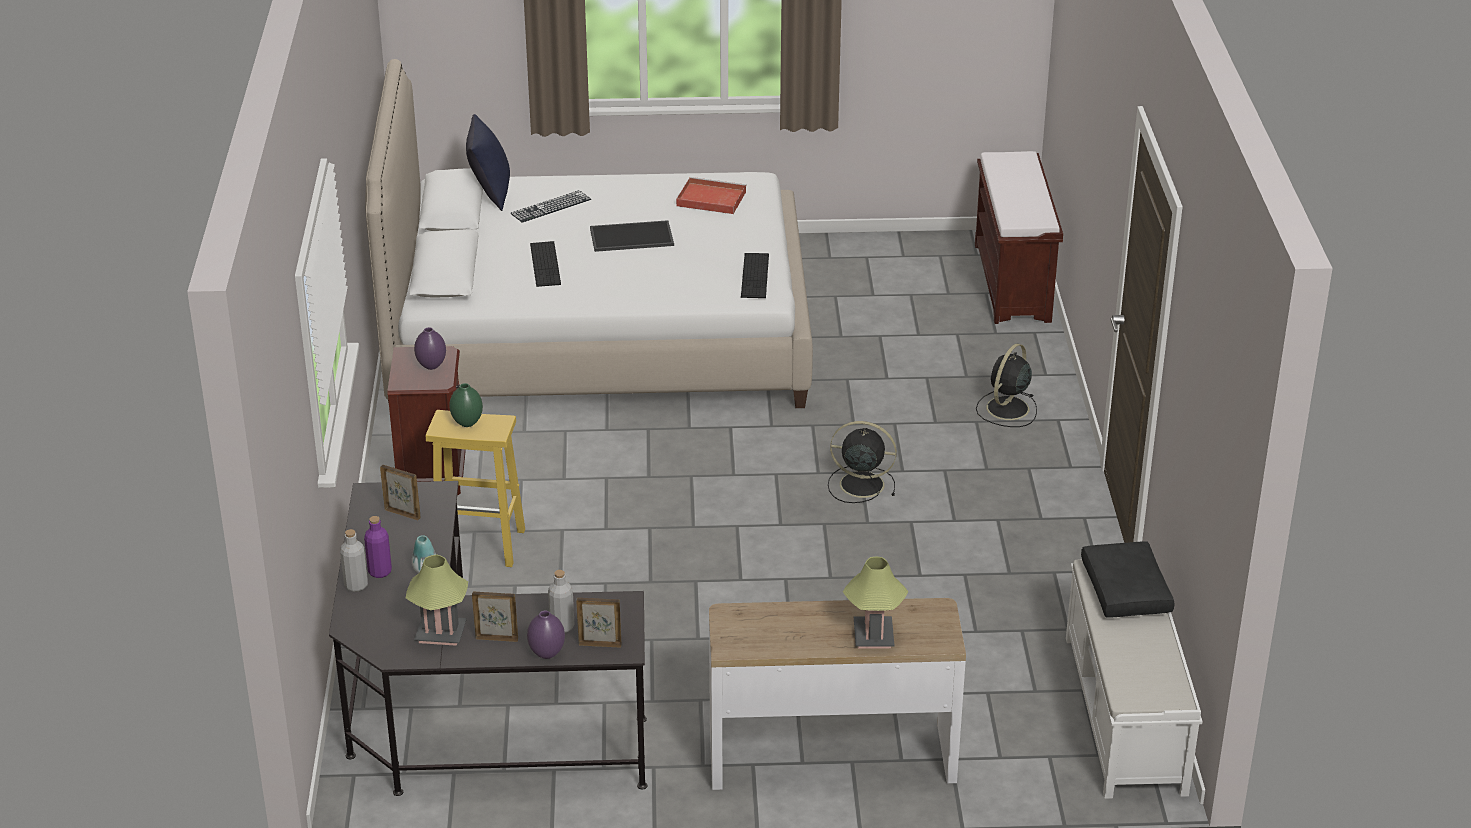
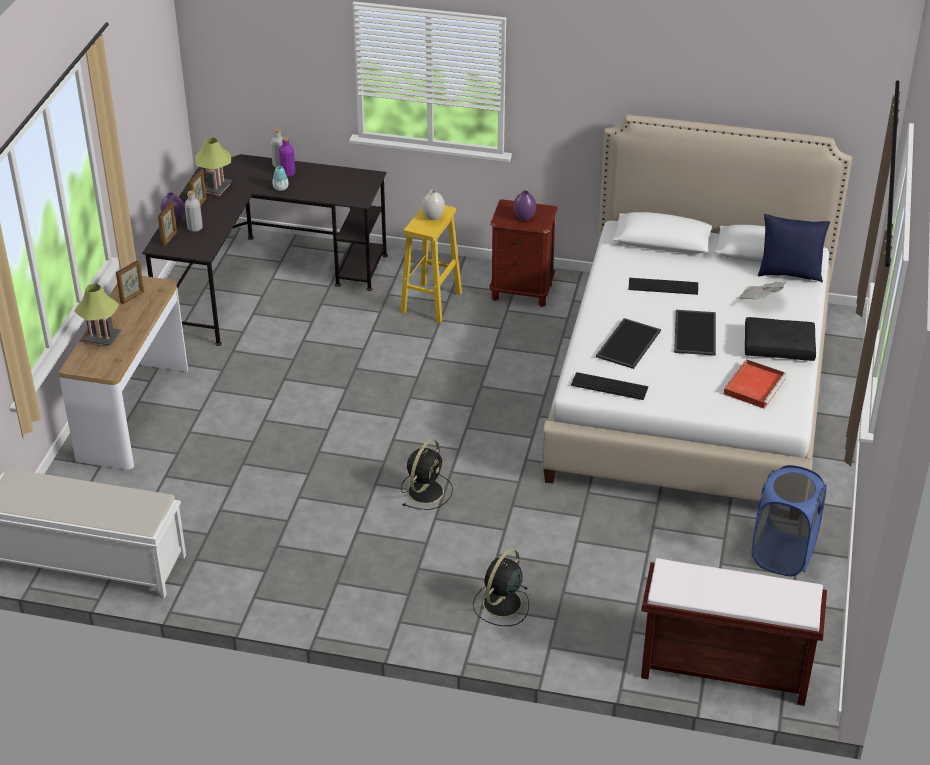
camera: 105 degrees right, 5 degrees up
(402, 513) = (343, 185): picture frame -> picture frame (132, 297)
(467, 423) = (433, 217): green vase -> white vase
(551, 206) = (759, 300): keyboard -> newspaper
(674, 271) = (629, 344): none -> tray
(840, 264) = (783, 554): none -> blue laundry basket
(1006, 409) = (501, 604): black fan -> black fan turned 105 degrees counterclockwise
(1123, 589) = (124, 510): black pillow -> black pillow (779, 346)

